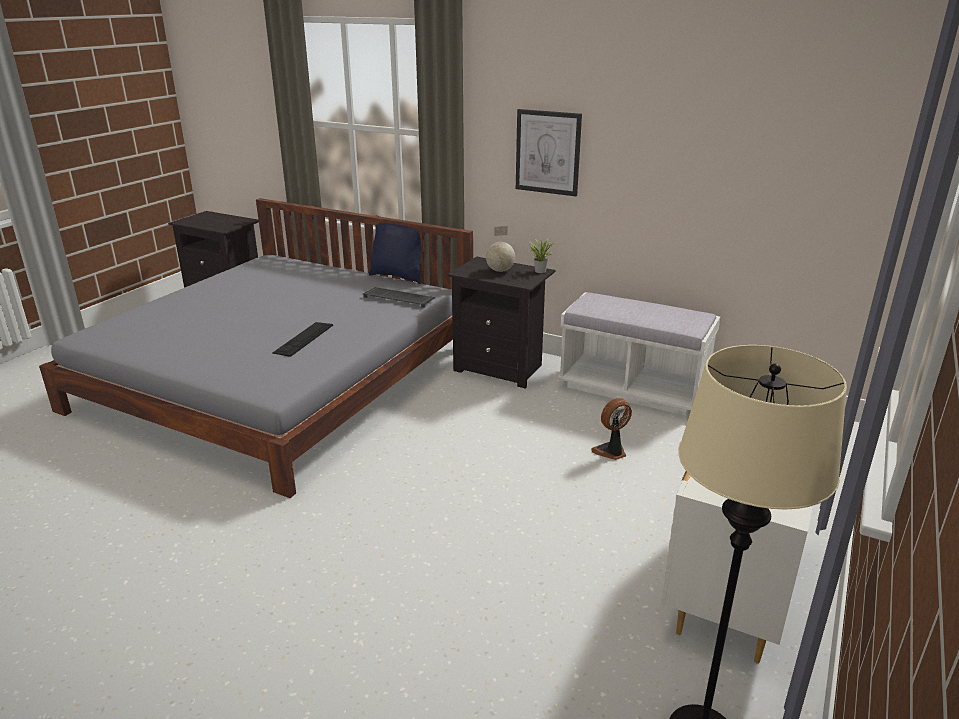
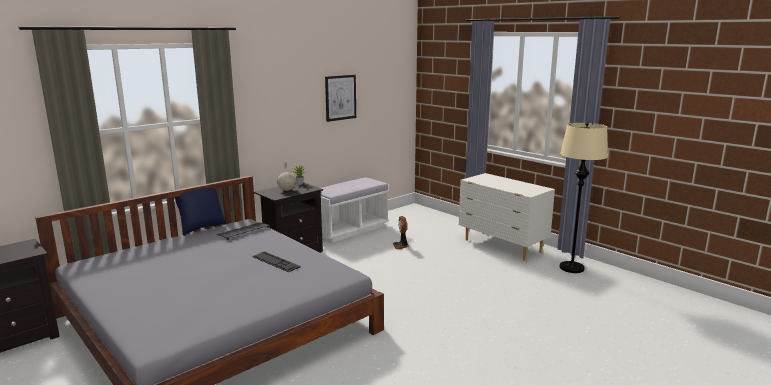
camera: 70 degrees left, 10 degrees down
(548, 152) = (277, 116): picture -> picture (340, 97)

